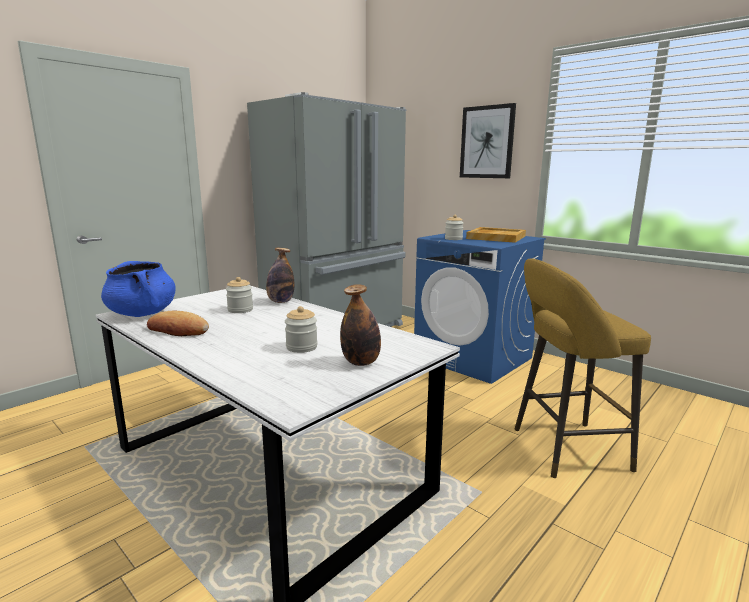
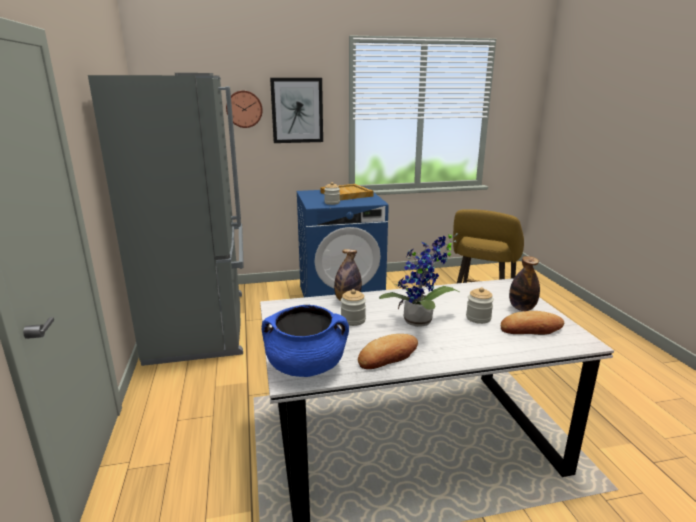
camera: 55 degrees left, 5 degrees up
(260, 329) = (420, 323): none -> potted plant
(302, 373) = (531, 328): none -> bread
(439, 142) = (244, 109): none -> wall clock

